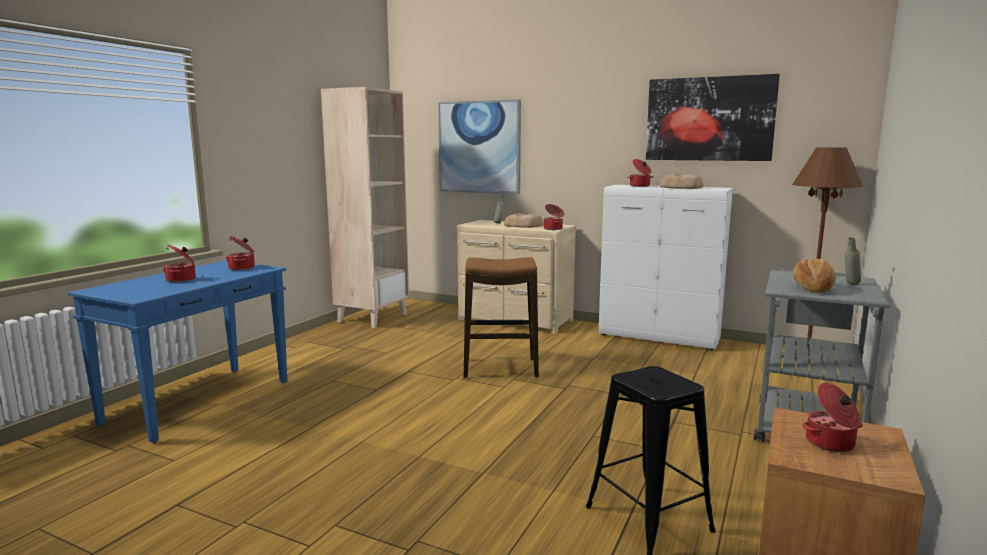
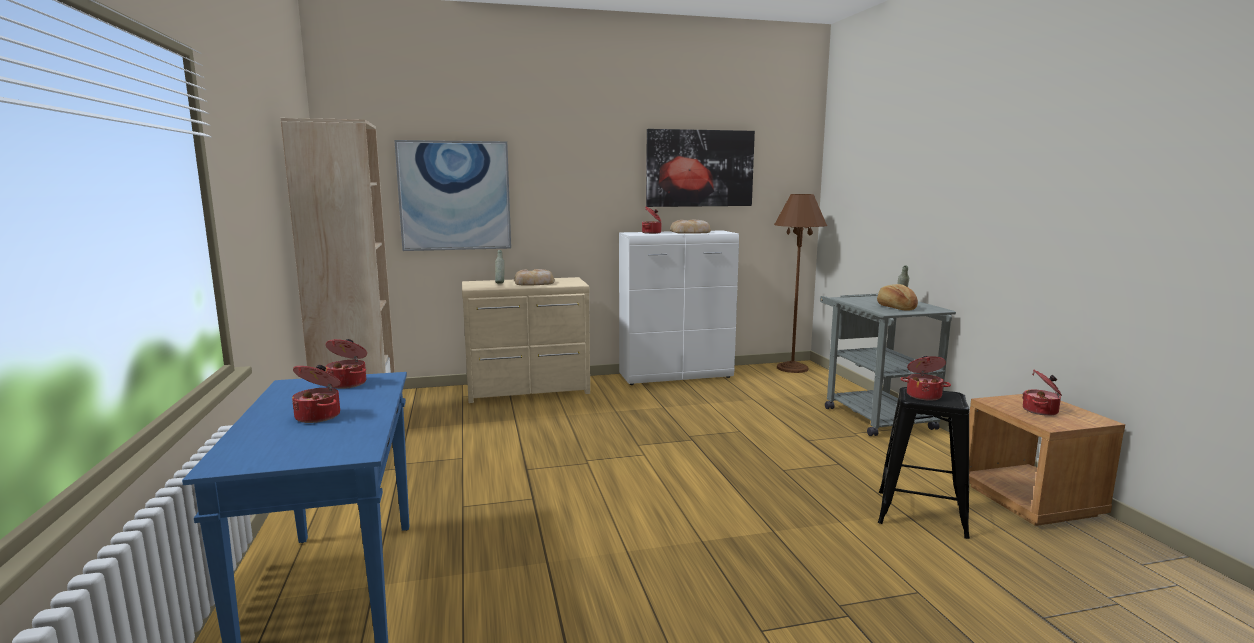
camera: 40 degrees left, 0 degrees up
(500, 368) = (607, 438): stool -> none
(553, 229) = (575, 283): cooking pot -> cooking pot (923, 395)

